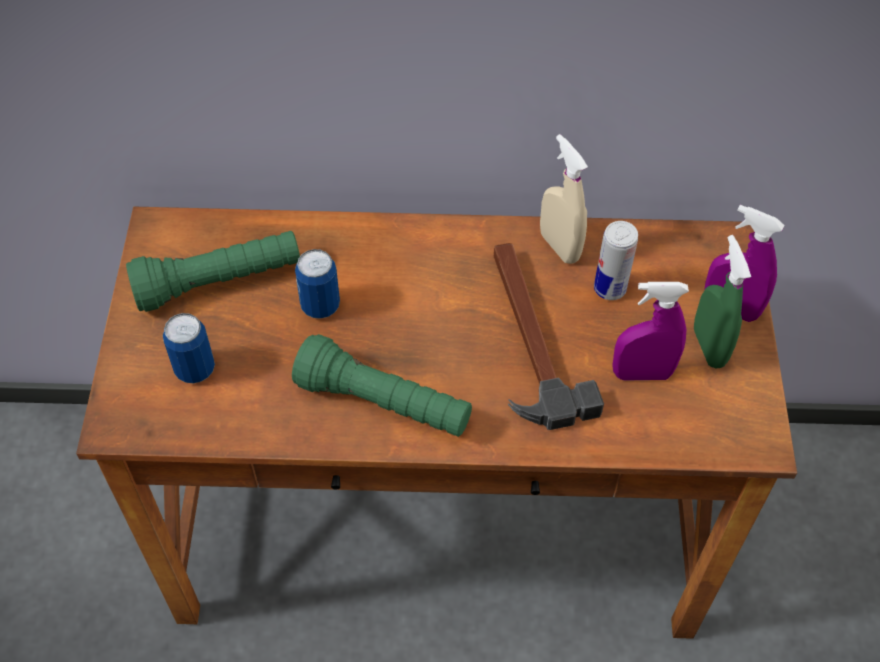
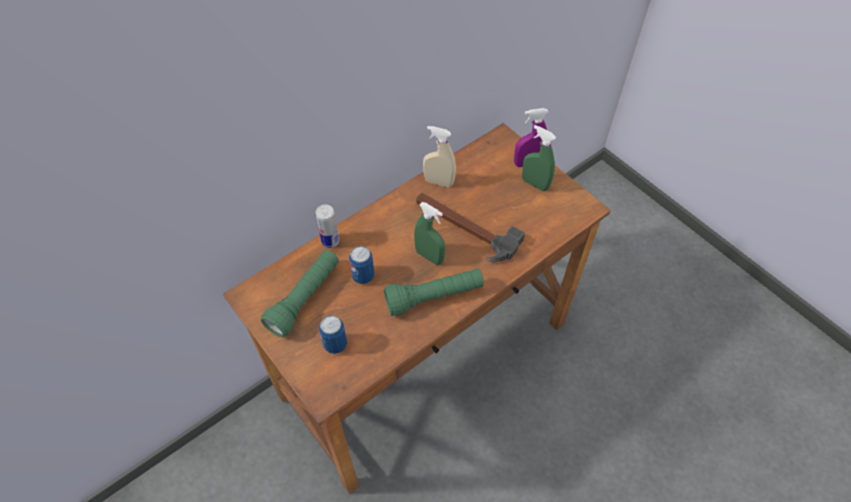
camera: 40 degrees left, 0 degrees up
(436, 342) = (429, 256): none -> green spray bottle
(609, 288) = (475, 186): can -> can (330, 241)
(642, 374) = (521, 212): purple spray bottle -> none

